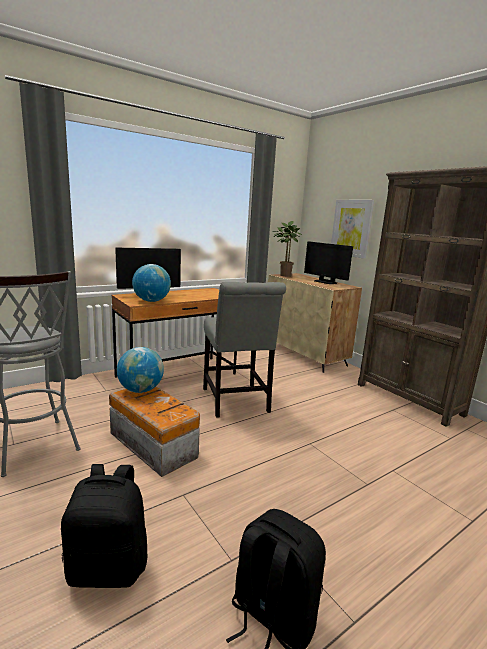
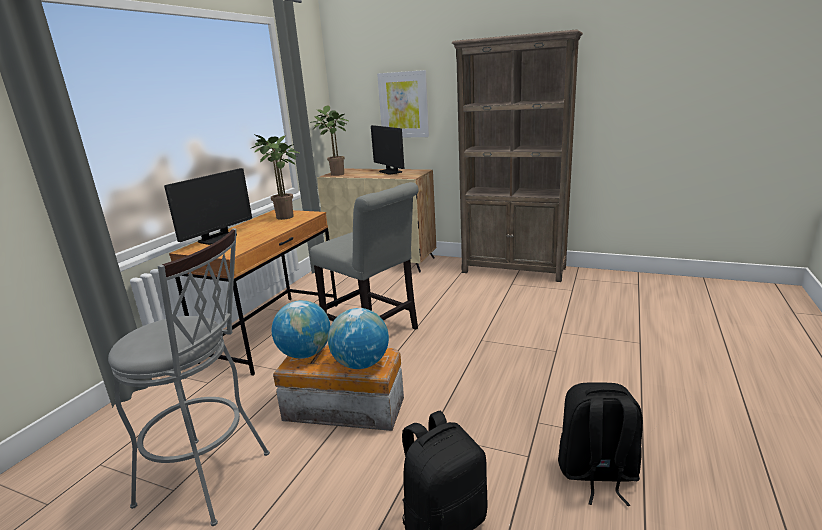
camera: 30 degrees left, 5 degrees up
(151, 301) = (241, 245): globe -> globe (361, 364)
(209, 293) = (286, 217): none -> potted plant
(325, 282) = (390, 172): monitor -> monitor turned 45 degrees clockwise

